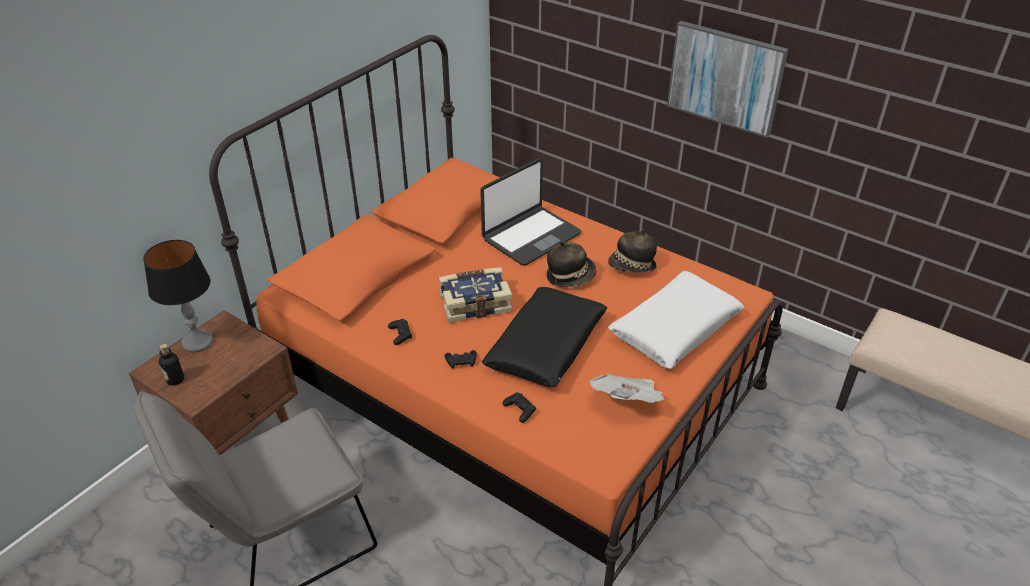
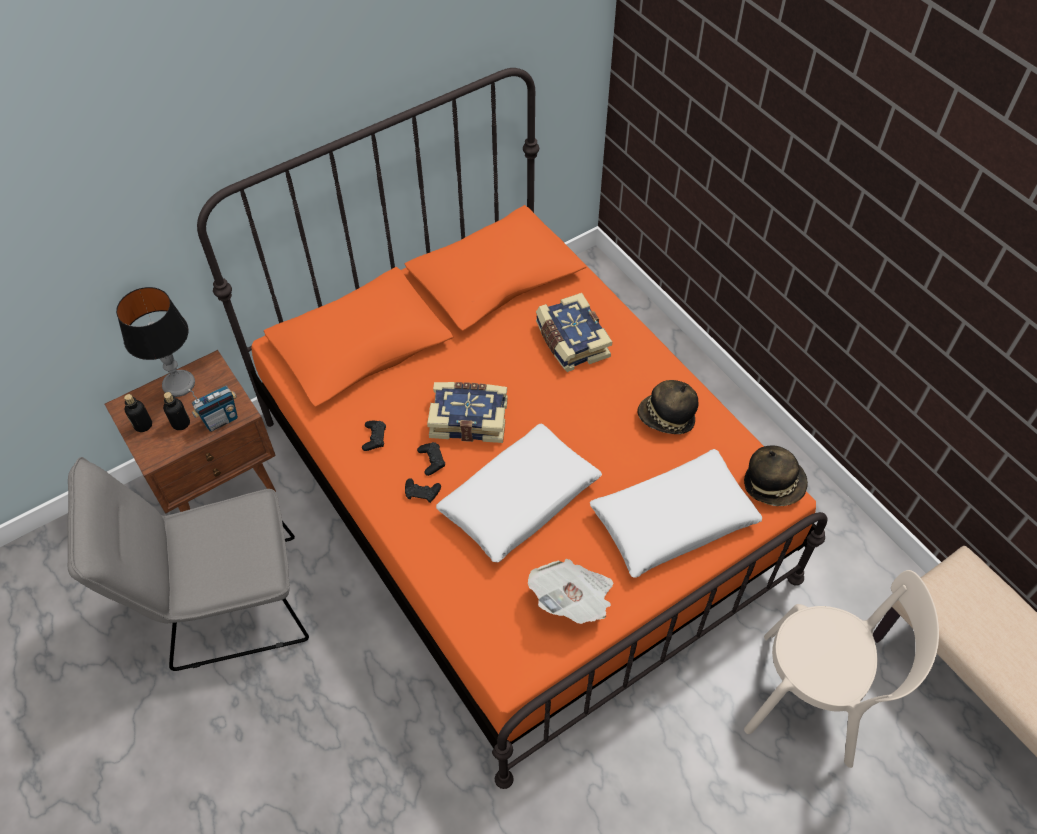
camera: 20 degrees right, 15 degrees up
(212, 369) = (181, 423): none -> bottle
(250, 358) = (221, 420): none -> radio
(520, 410) = (455, 573): black game controller -> black game controller (432, 460)
(530, 236) = (571, 341): laptop -> book
(546, 346) = (519, 500): black pillow -> white pillow
(570, 276) = (589, 411): hat -> hat (773, 484)
(725, 78) = (849, 219): picture -> none
(820, 463) = (814, 700): none -> beige chair

